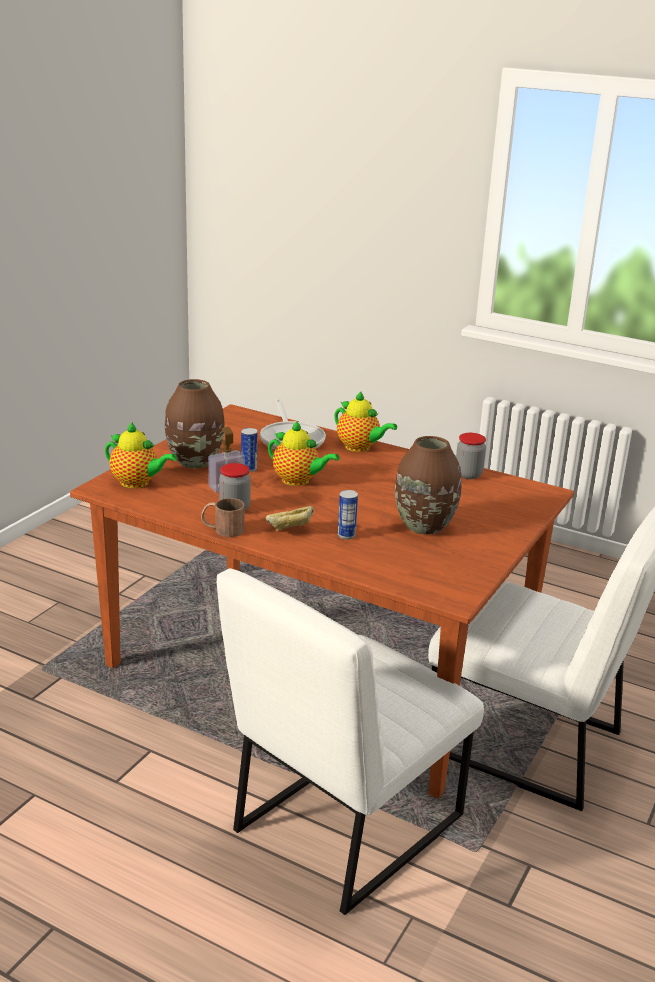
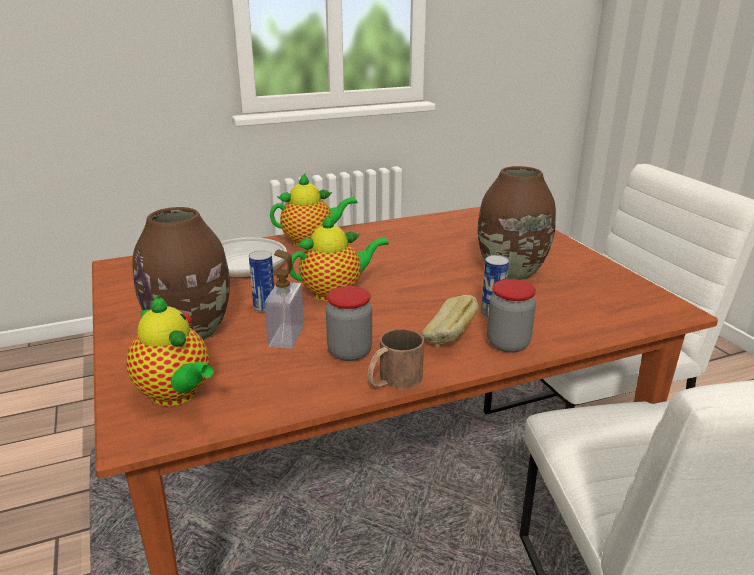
camera: 50 degrees left, 0 degrees up
(137, 483) = (176, 395): teapot -> teapot turned 75 degrees clockwise
(468, 474) = (431, 222): jar -> jar (508, 344)

